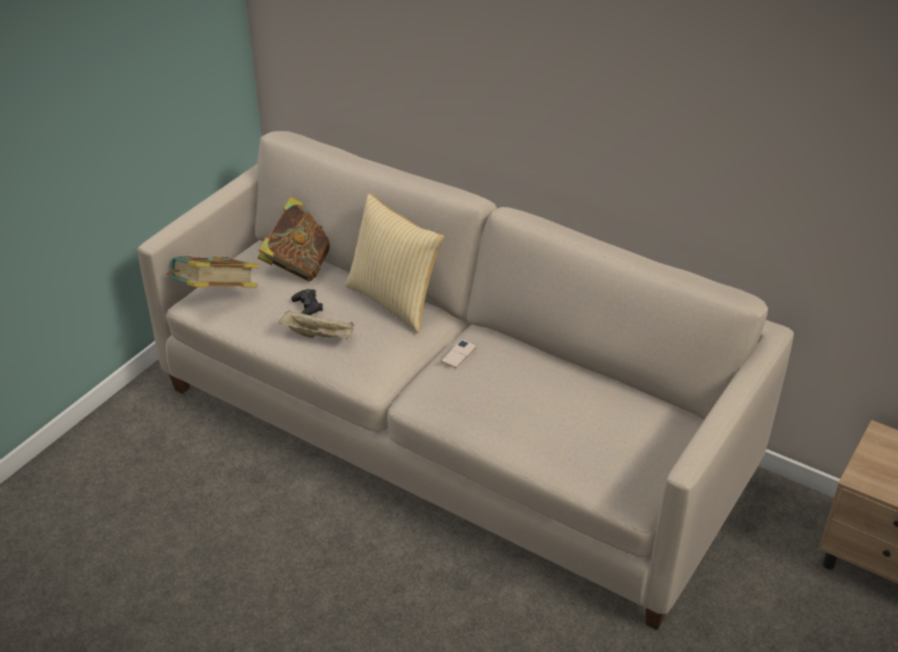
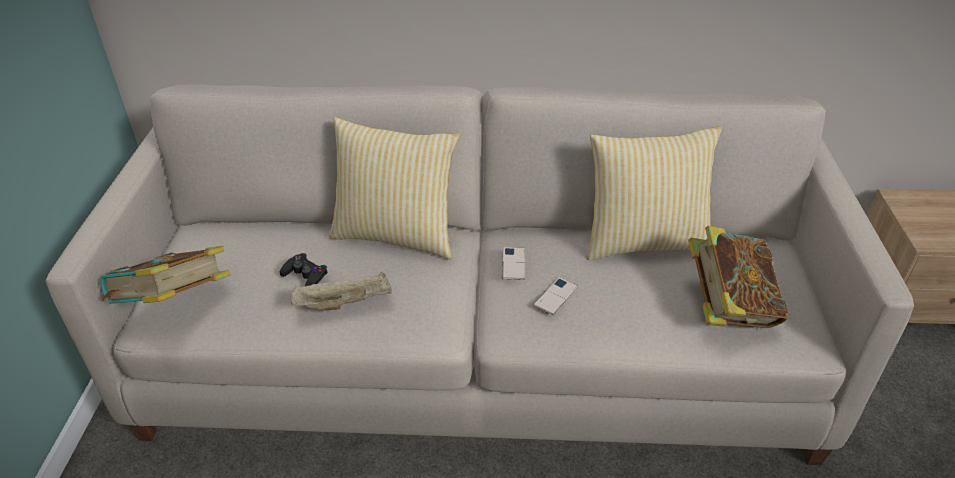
camera: 30 degrees left, 0 degrees up
(301, 263) = (259, 232): book -> book (728, 307)
(466, 388) = (555, 296): none -> phone
(578, 376) = (644, 241): none -> pillow

